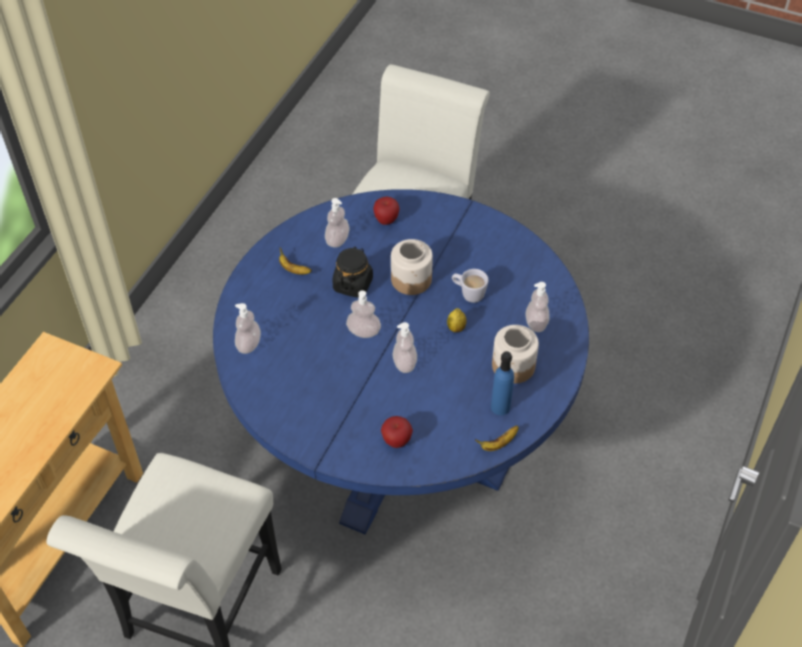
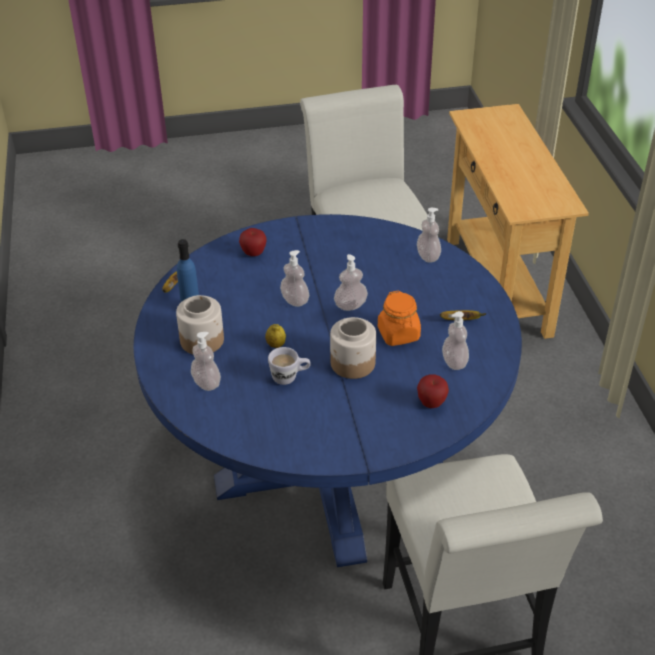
camera: 145 degrees right, 10 degrees down
(353, 284) = (398, 334): black jar -> orange jar

